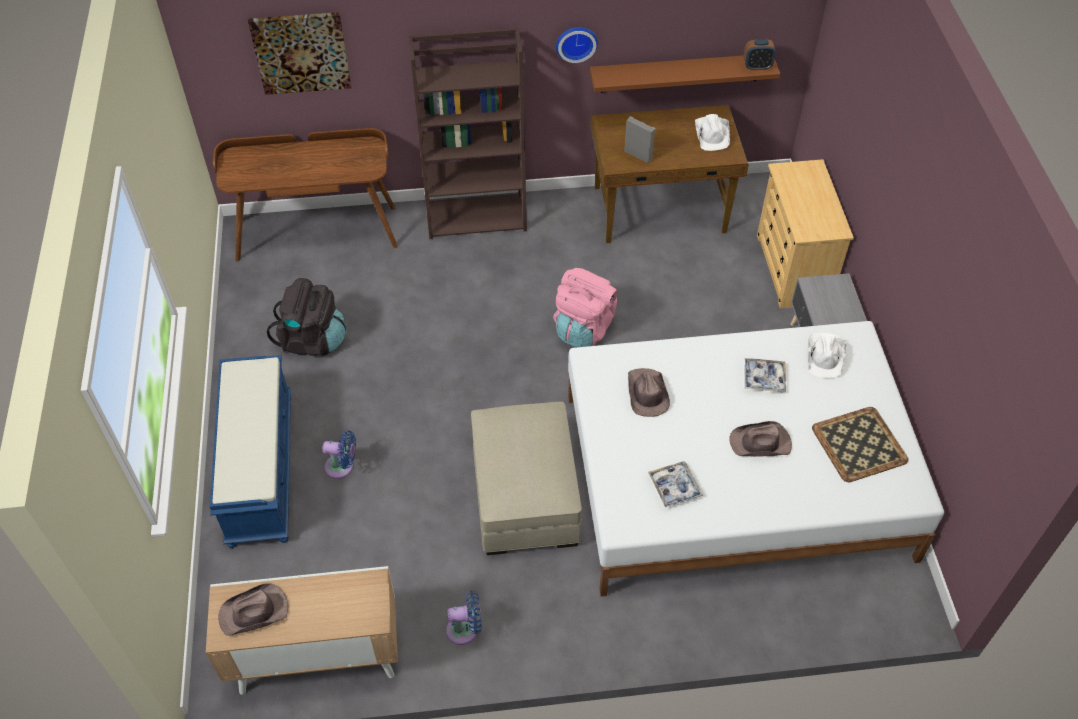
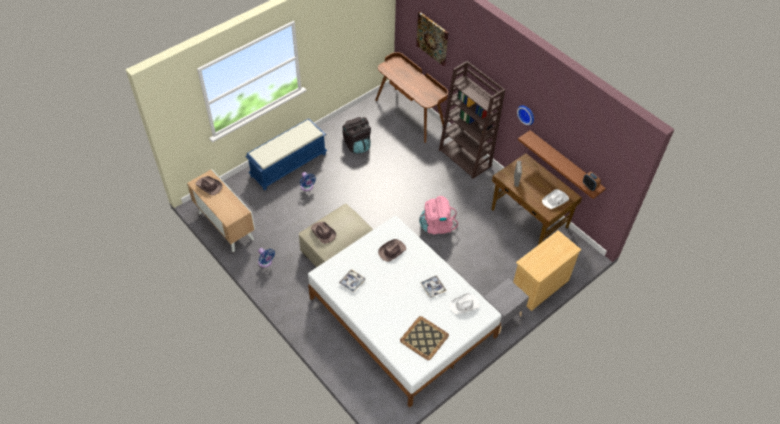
camera: 55 degrees right, 0 degrees up
(761, 443) = (397, 302): brown hat -> brown hat (323, 233)

